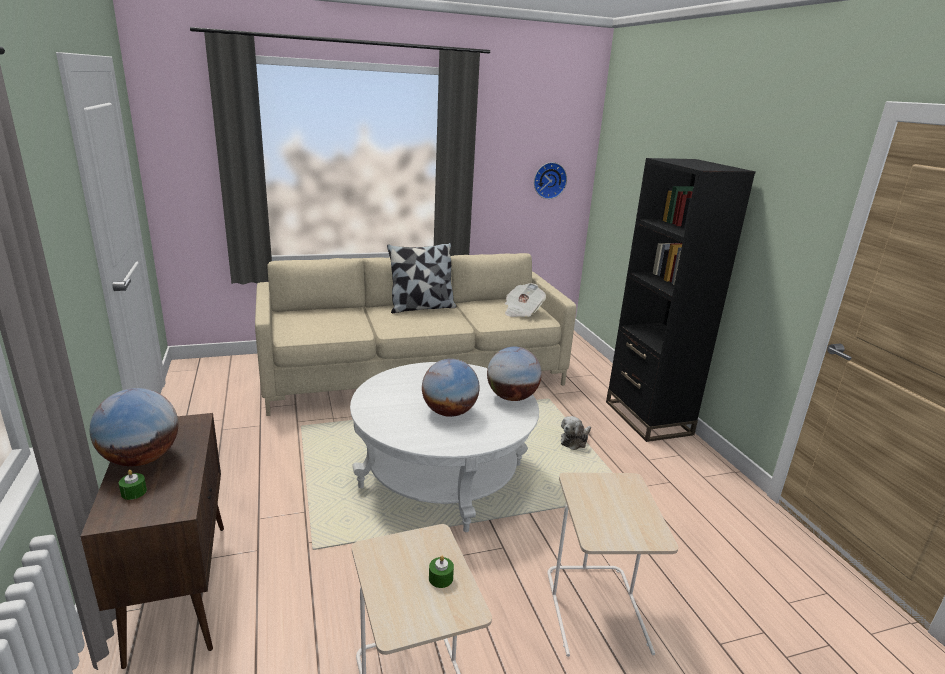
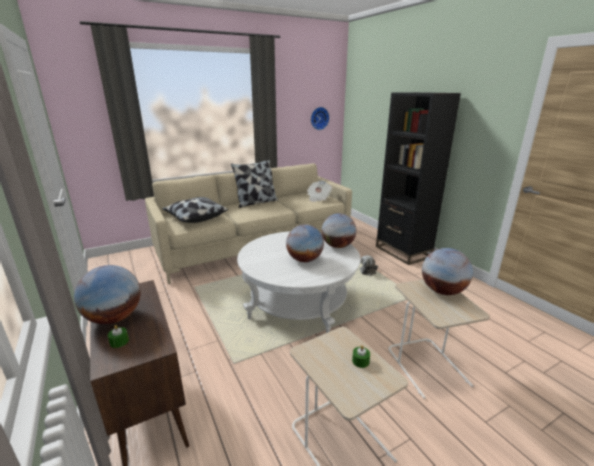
camera: 10 degrees left, 0 degrees up
(320, 322) = (195, 218): none -> pillow
(627, 496) = (442, 291): none -> globe

